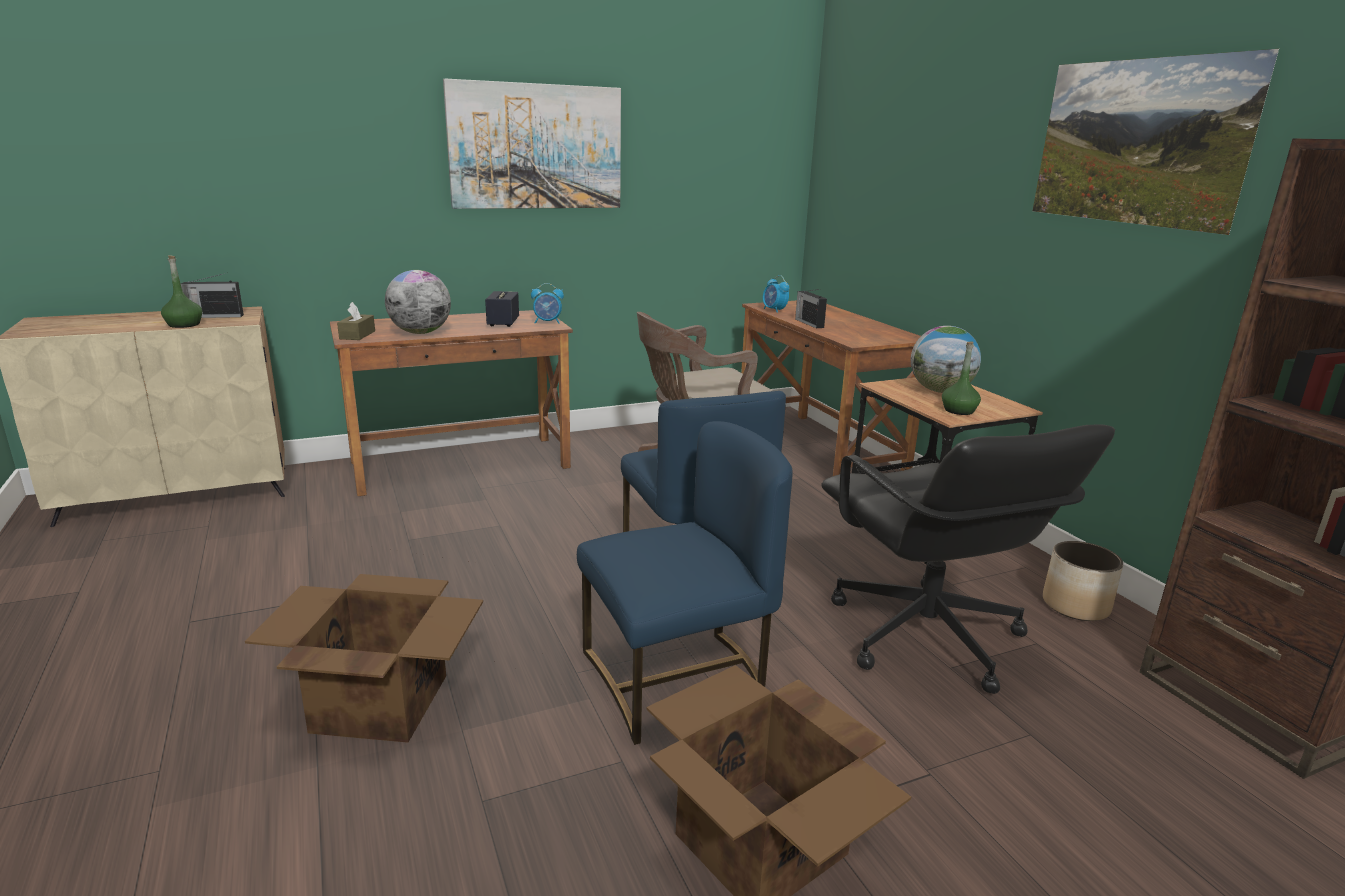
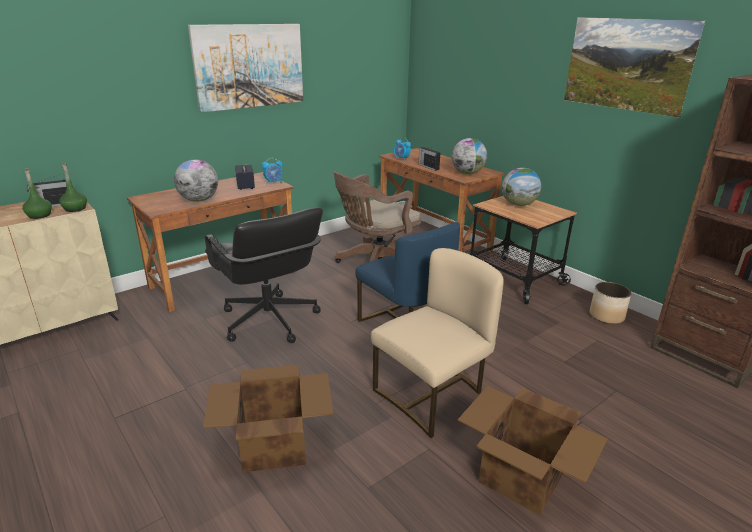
camera: 15 degrees left, 5 degrees up
(357, 335) = (158, 207): brown tissue box -> none
(677, 677) = (432, 395): blue chair -> beige chair
(868, 336) = (467, 173): none -> globe
(925, 637) = (544, 347): black office chair -> black office chair (269, 321)
(958, 410) = (536, 217): green bottle -> green bottle (75, 209)

